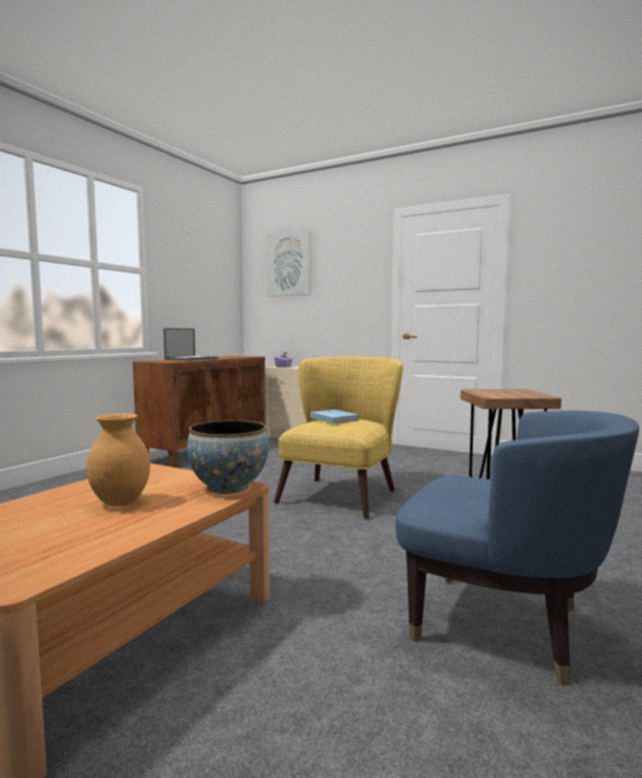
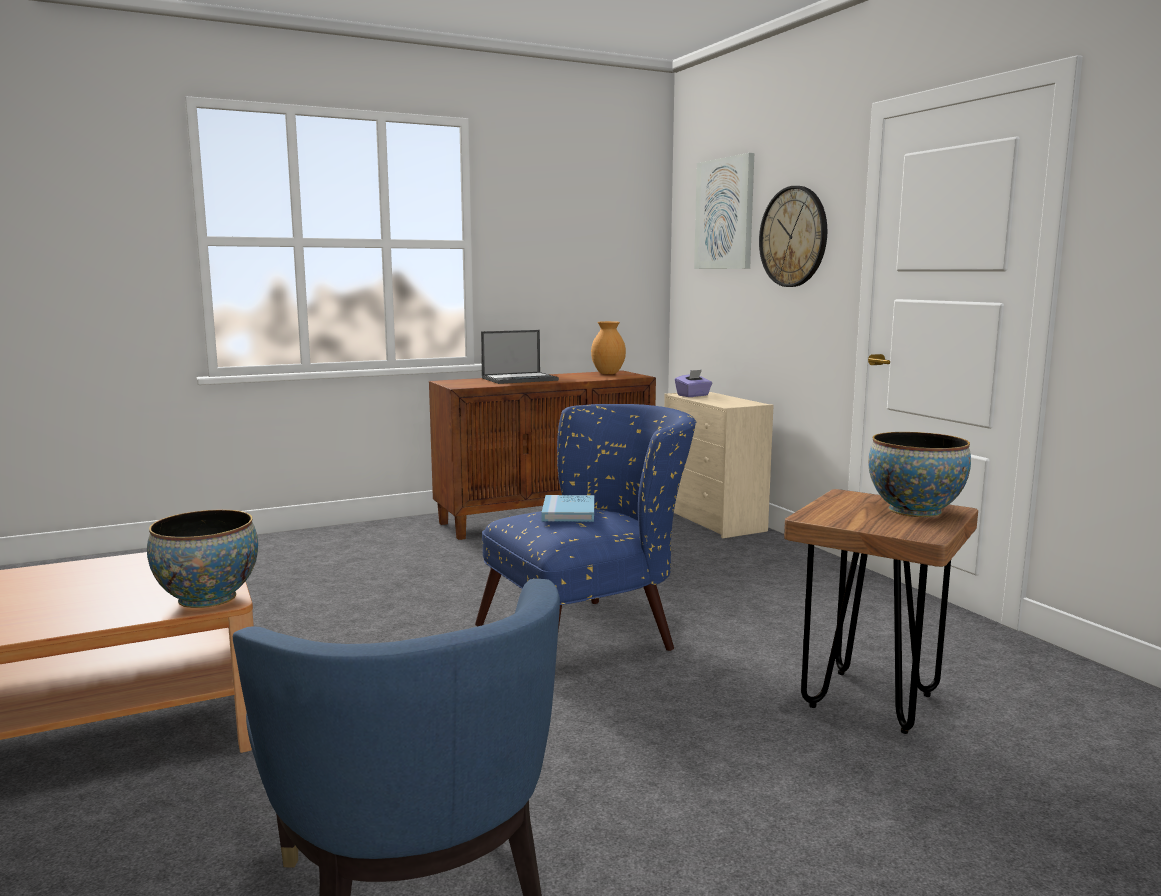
camera: 35 degrees right, 5 degrees up
(119, 502) = (90, 591): brown vase -> brown vase (607, 373)
(343, 276) = (793, 237): none -> wall clock
(343, 493) = (592, 634): yellow armchair -> blue armchair
(514, 391) = (914, 511): none -> bowl

